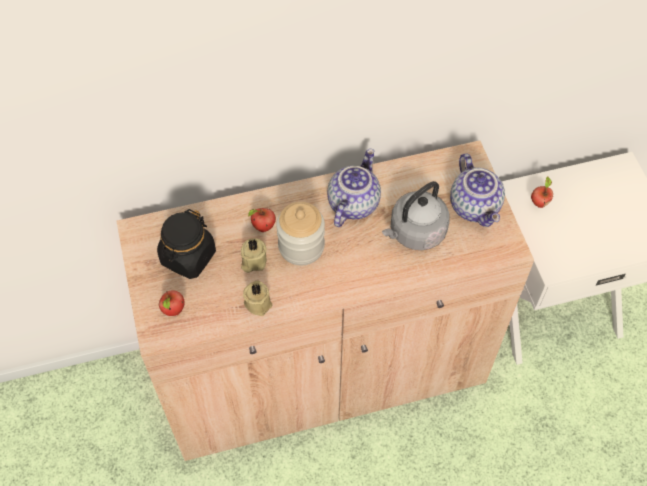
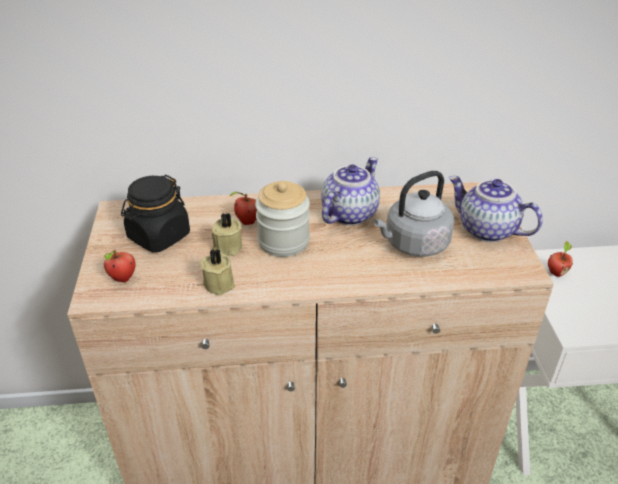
camera: 10 degrees right, 20 degrees down
(476, 206) = (486, 230): teapot -> teapot turned 135 degrees clockwise

